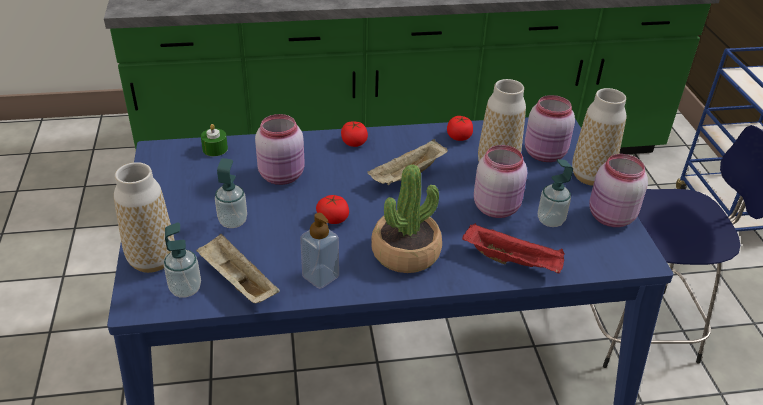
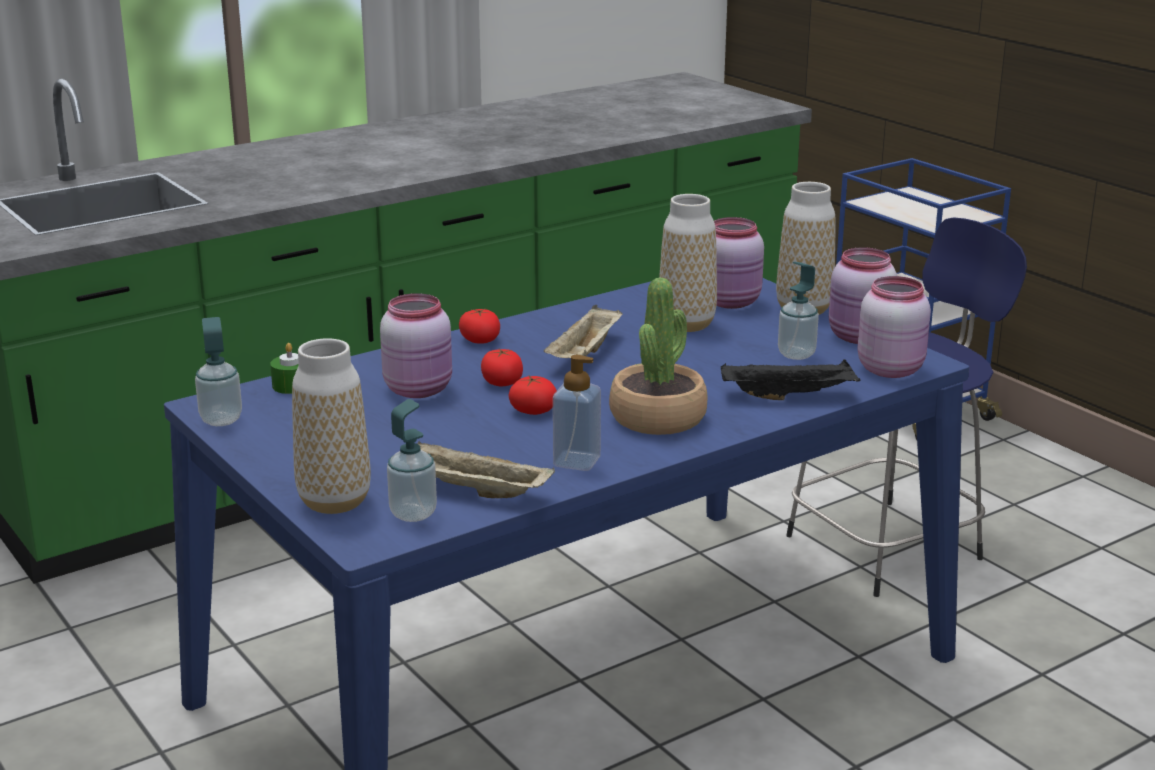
camera: 25 degrees left, 15 degrees down
(233, 221) = (402, 443): soap dispenser -> soap dispenser (221, 420)
(459, 136) = (610, 308): tomato -> tomato (502, 382)
(497, 207) = (724, 357): pink jar -> pink jar (891, 369)
(513, 261) = (789, 395): red tray -> black tray

